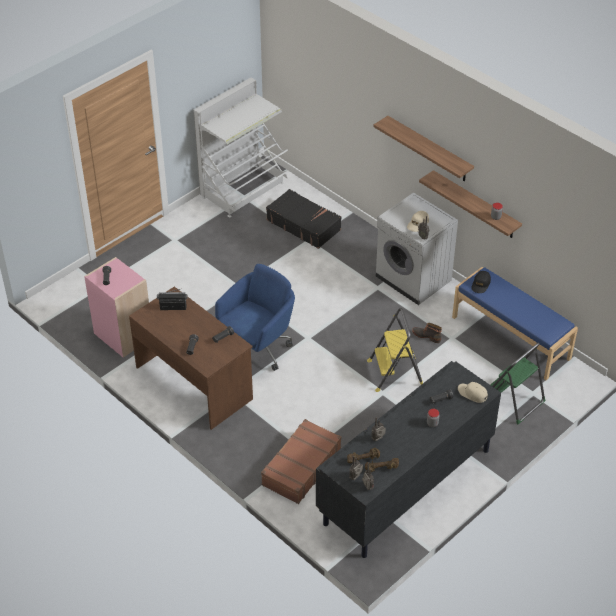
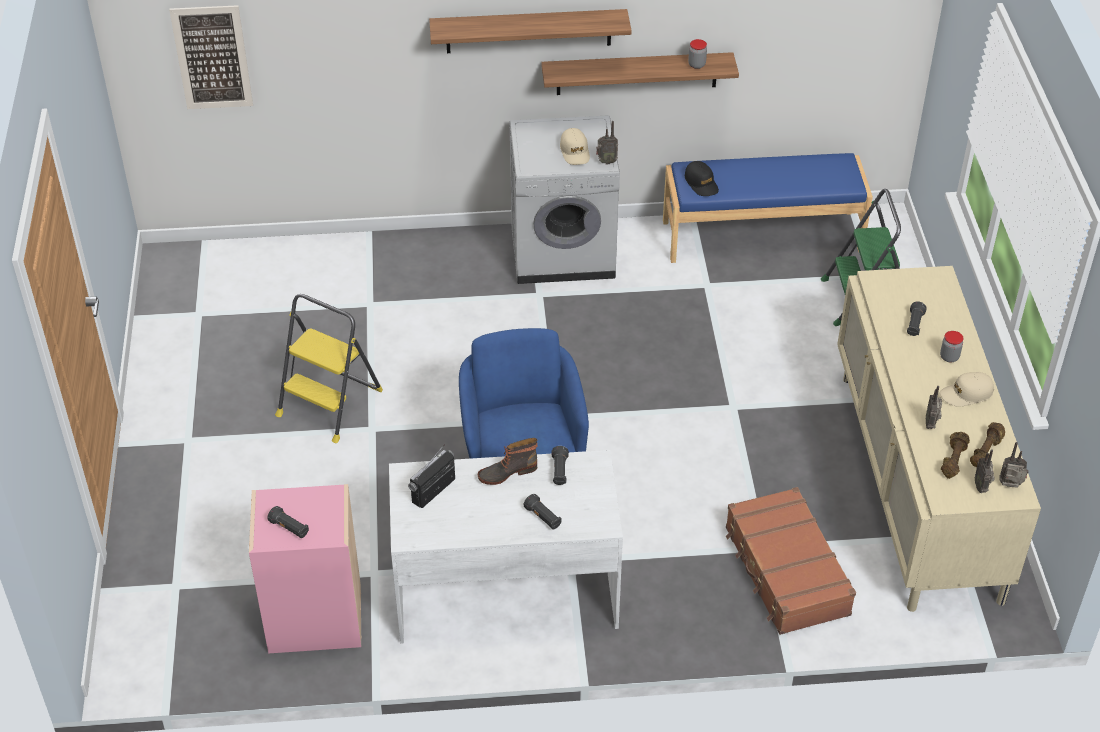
camera: 50 degrees left, 0 degrees up
(194, 382) = (506, 591): brown desk -> white desk
(245, 191) = (190, 307): white shoe rack -> none
(300, 79) = (212, 57): none -> picture
(303, 224) = (334, 290): black suitcase -> none
(397, 372) = (712, 371): yellow step ladder -> yellow step ladder (332, 400)
(405, 485) = (915, 485): black cabinet -> beige cabinet
(426, 336) = (677, 304): boot -> boot (507, 472)
(472, 393) = (931, 291): beige cap -> beige cap (966, 394)

